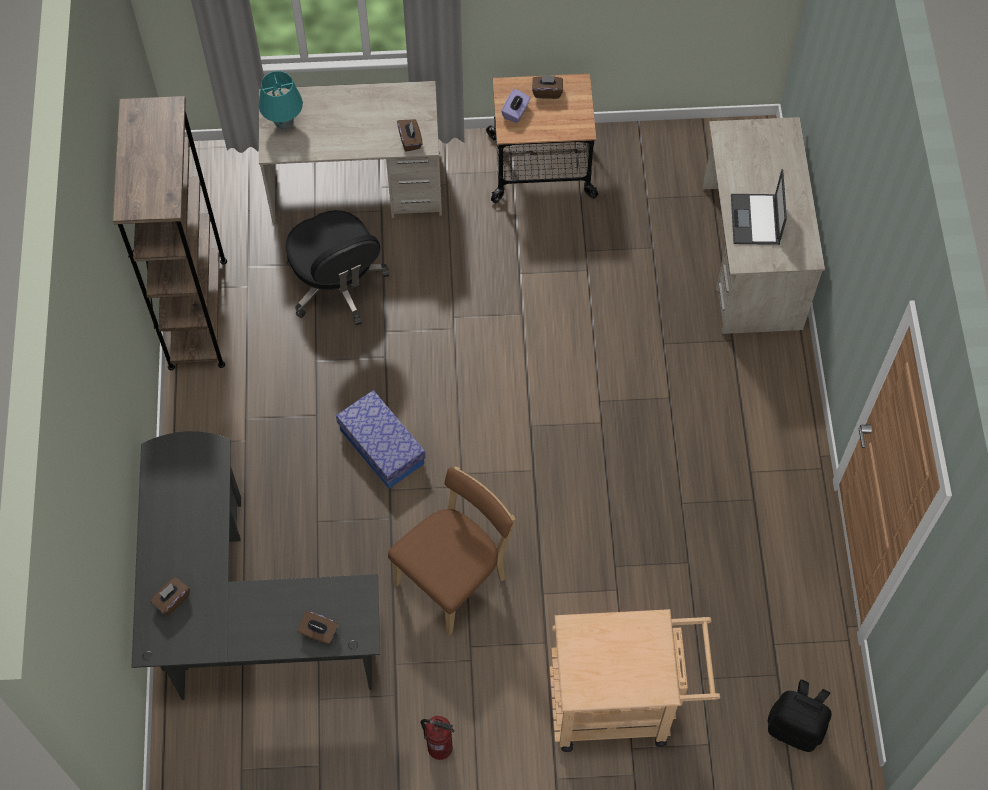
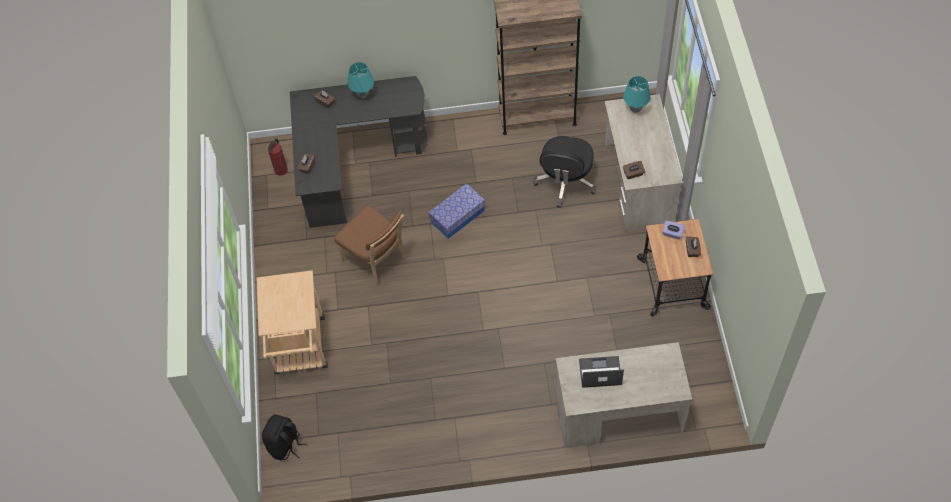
camera: 90 degrees right, 5 degrees down
(168, 532) = (363, 95): none -> turquoise table lamp
(337, 285) = (565, 182): black office chair -> black office chair turned 45 degrees counterclockwise
(440, 747) = (276, 263): fire extinguisher -> fire extinguisher (281, 170)

